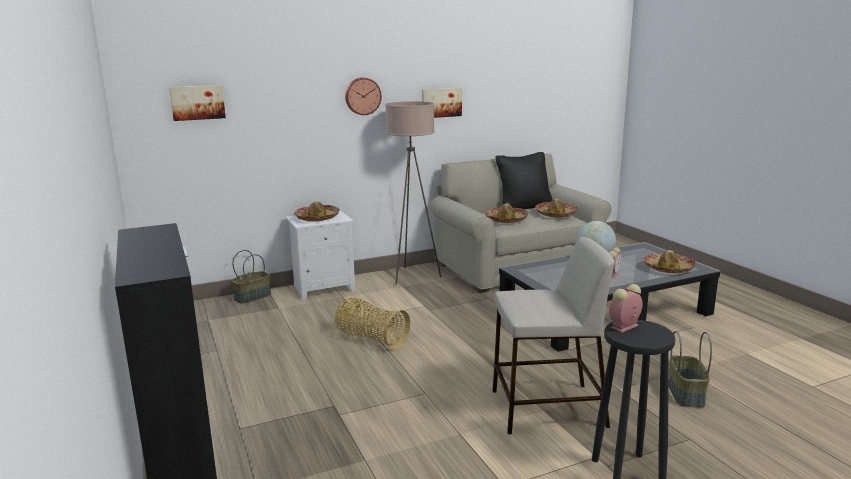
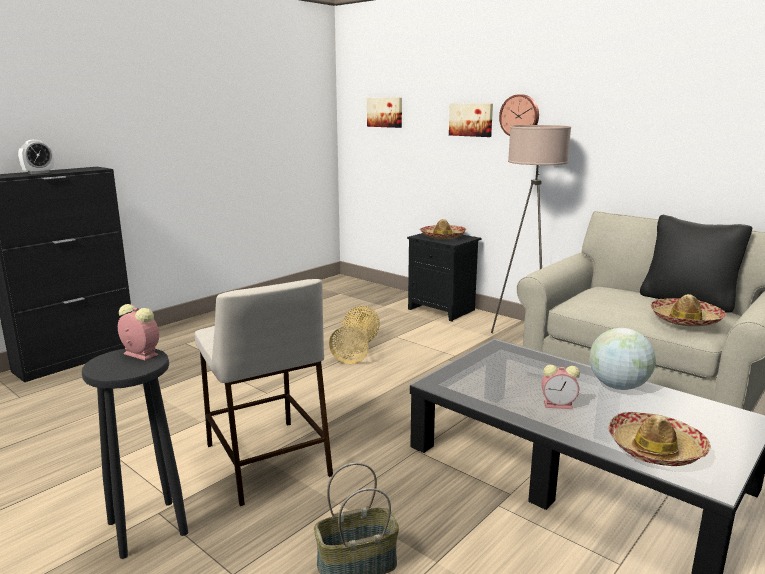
camera: 65 degrees right, 0 degrees up
(158, 252) = (38, 173): none -> alarm clock
(252, 296) = (395, 293): basket -> none
(324, 288) = (443, 310): white nightstand -> black nightstand
(441, 102) = (616, 131): picture -> picture (471, 119)
(506, 220) = (602, 300): hat -> none

